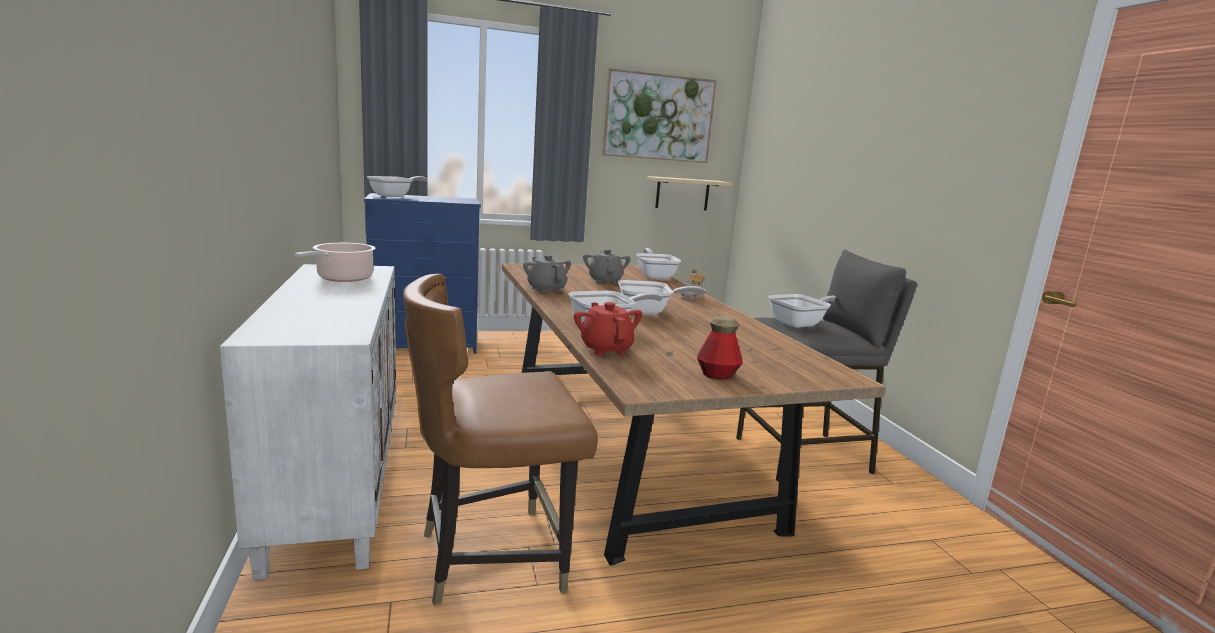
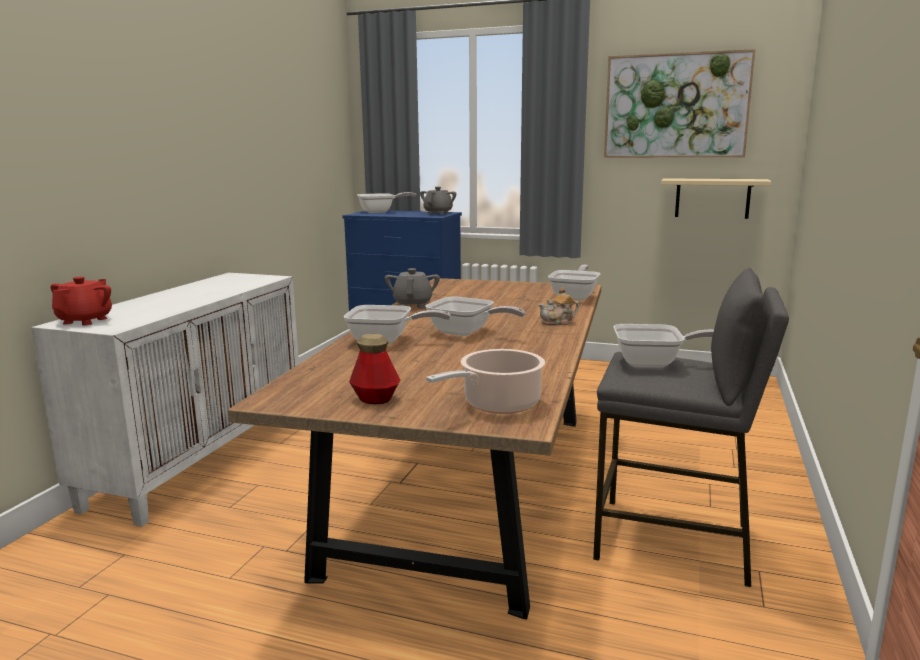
camera: 35 degrees right, 0 degrees up
(342, 278) = (225, 284): cooking pot -> cooking pot (497, 405)
(492, 556) = (228, 545): brown chair -> none
(605, 281) = (498, 299): grey teapot -> grey teapot (438, 213)
(606, 349) = (328, 362): red teapot -> red teapot (85, 320)

